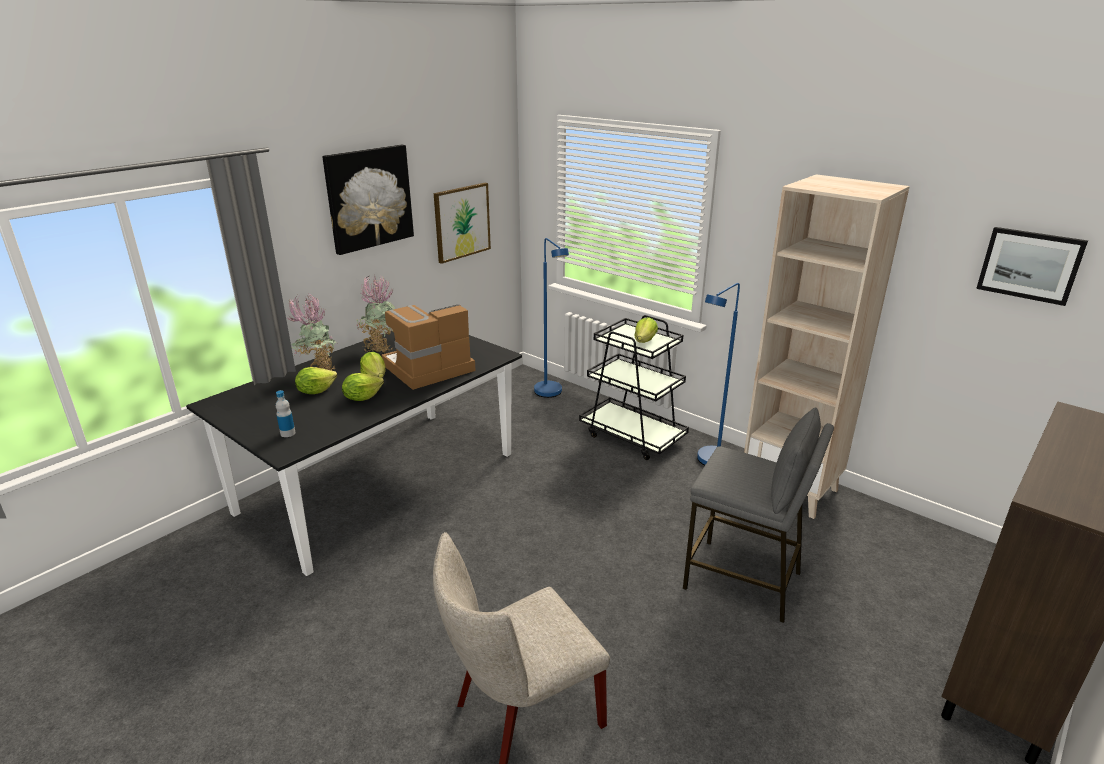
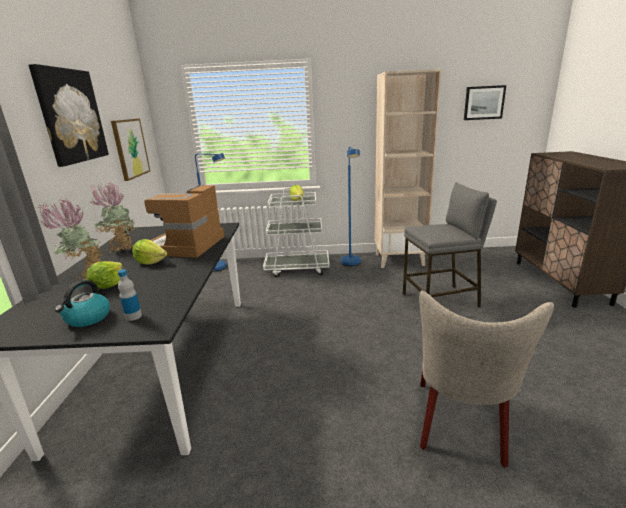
camera: 40 degrees left, 5 degrees down
(265, 419) = (88, 318): none -> kettle
(362, 398) = (163, 274): lettuce -> none
(632, 436) = (297, 268): black cart -> white cart

